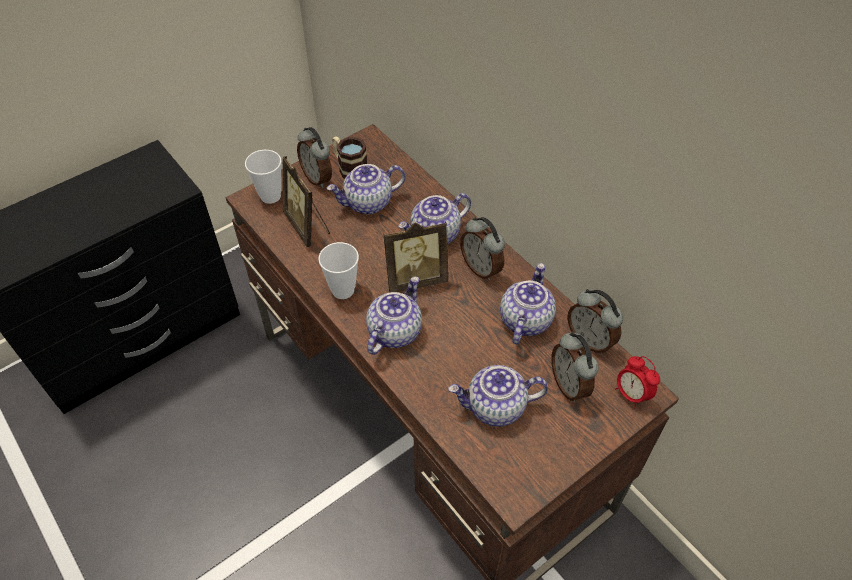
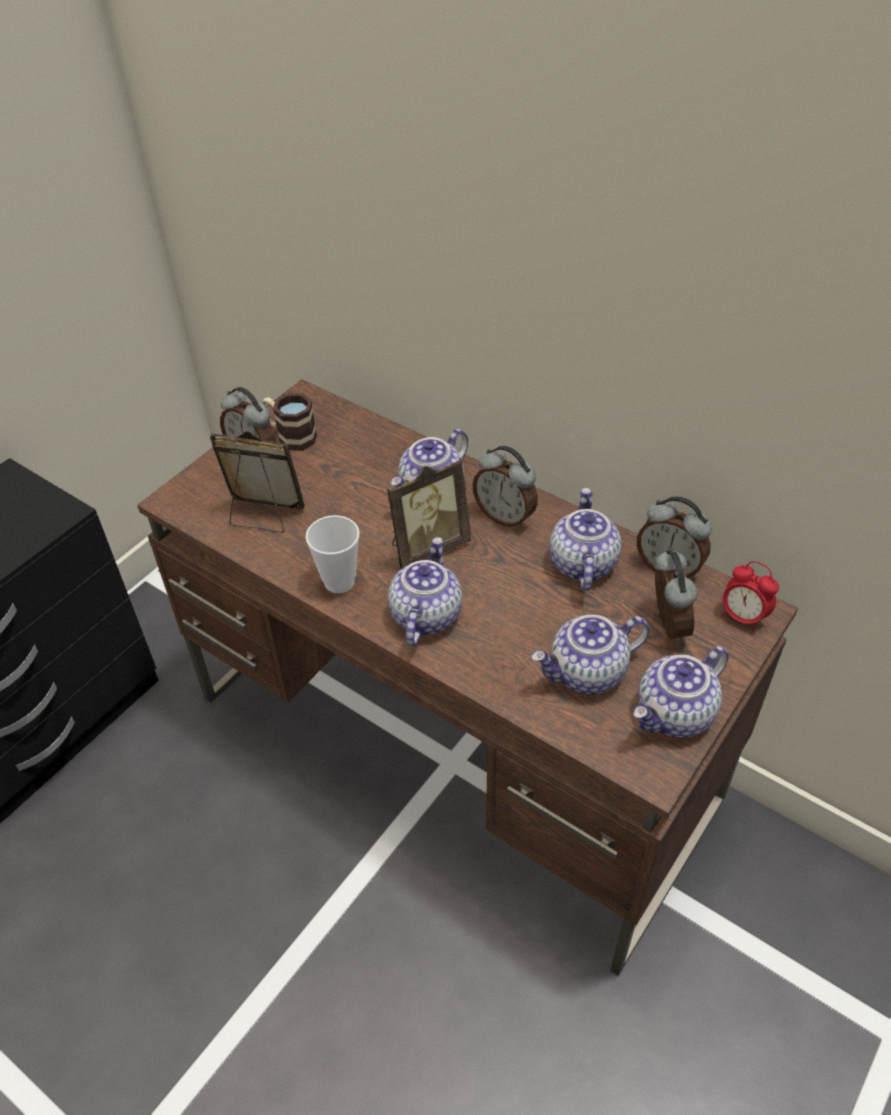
camera: 15 degrees left, 5 degrees down
(270, 196) = (199, 491): cup -> none
(308, 226) = (263, 516): picture frame -> picture frame turned 150 degrees clockwise
(368, 203) = (331, 472): teapot -> teapot (675, 714)
(569, 385) = (666, 624): alarm clock -> alarm clock turned 150 degrees counterclockwise

